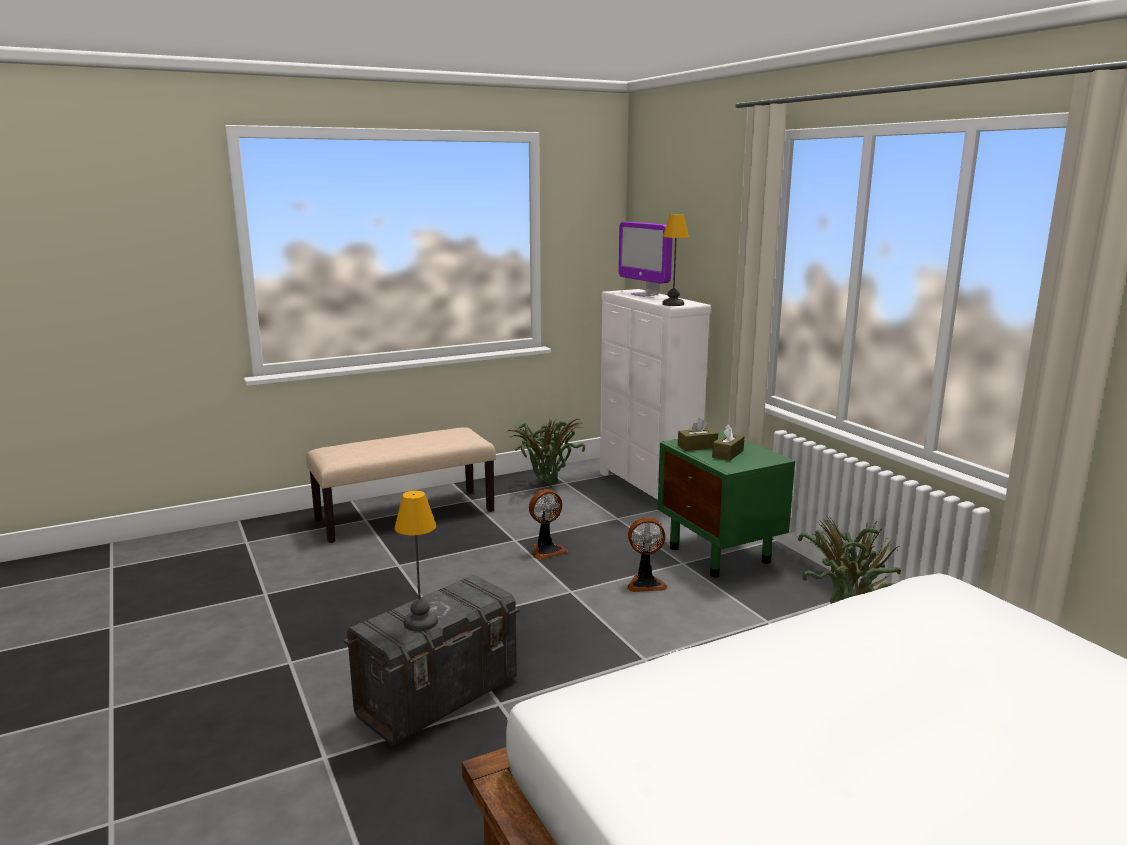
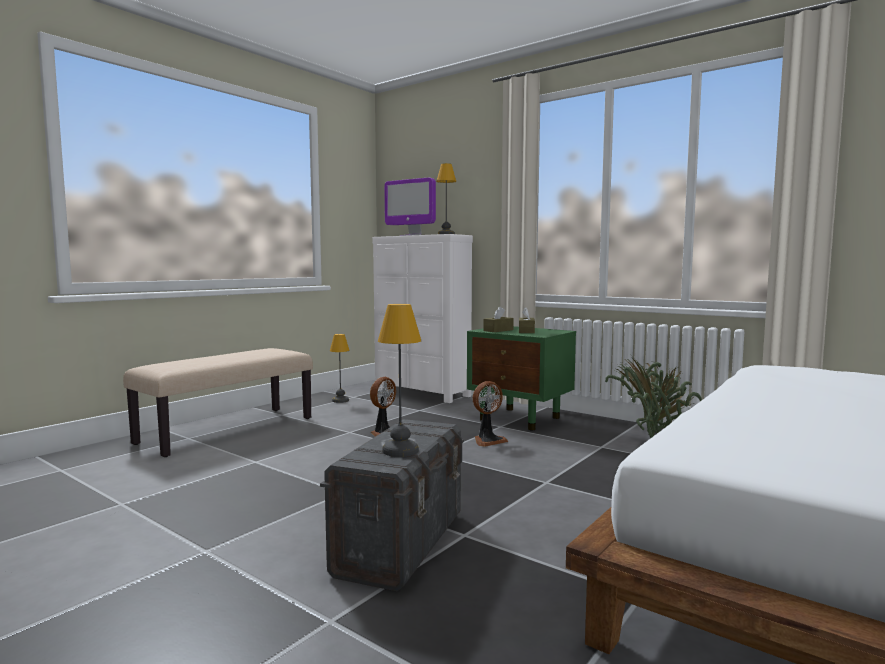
camera: 25 degrees left, 10 degrees down
(546, 487) = (340, 400): potted plant -> table lamp

